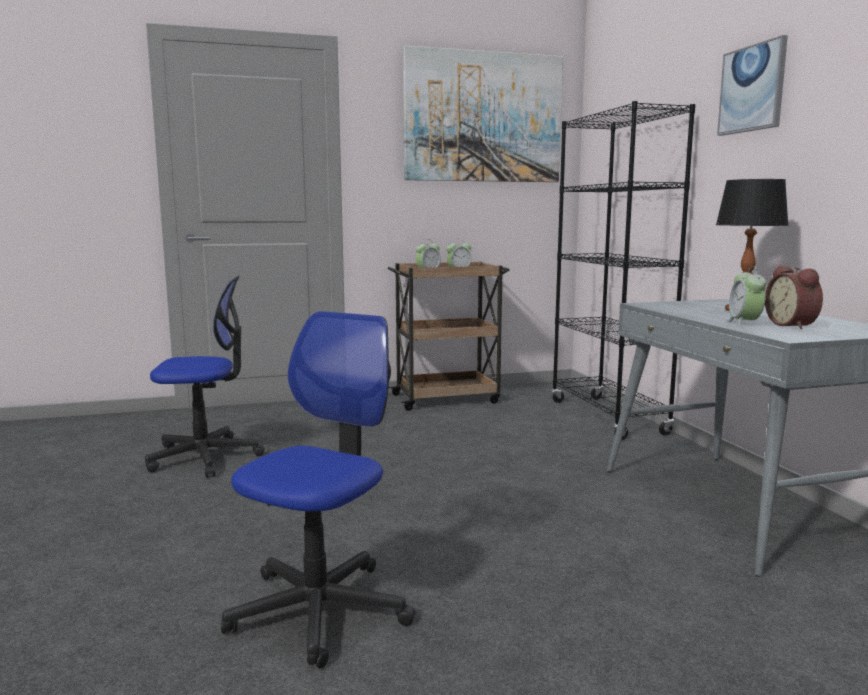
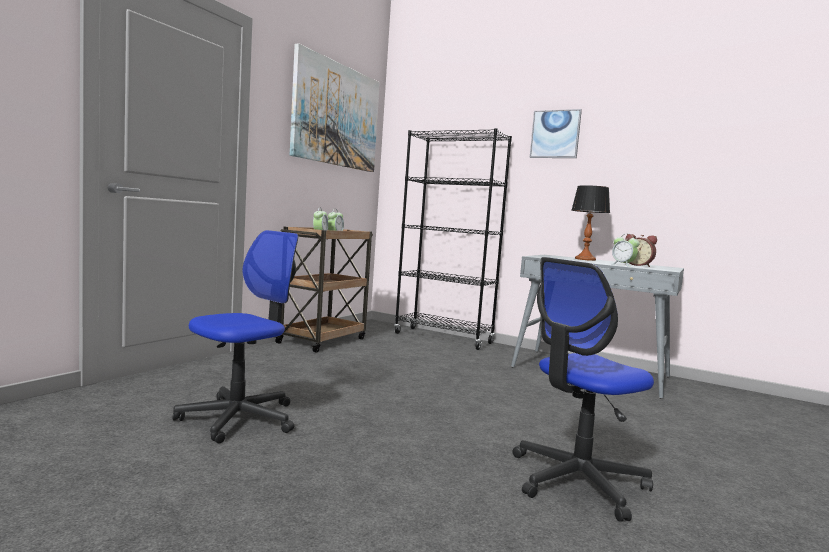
camera: 45 degrees left, 5 degrees down
(319, 610) = (577, 481): office chair -> office chair turned 105 degrees counterclockwise

